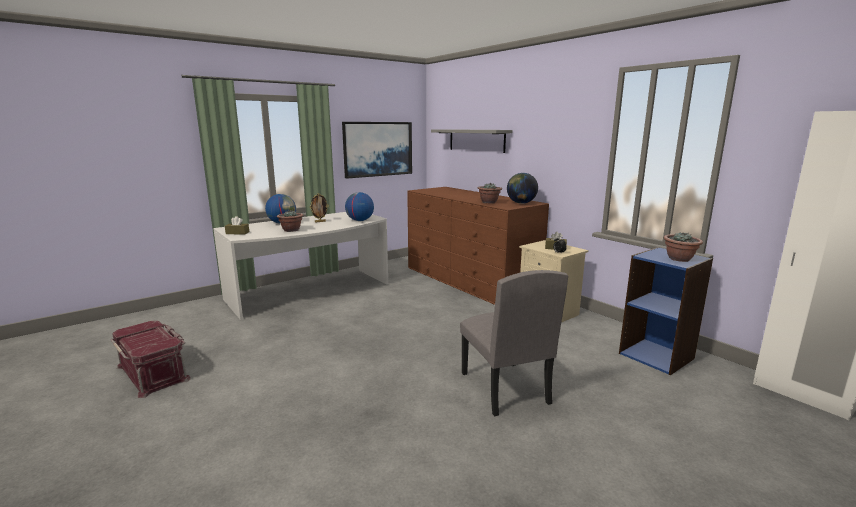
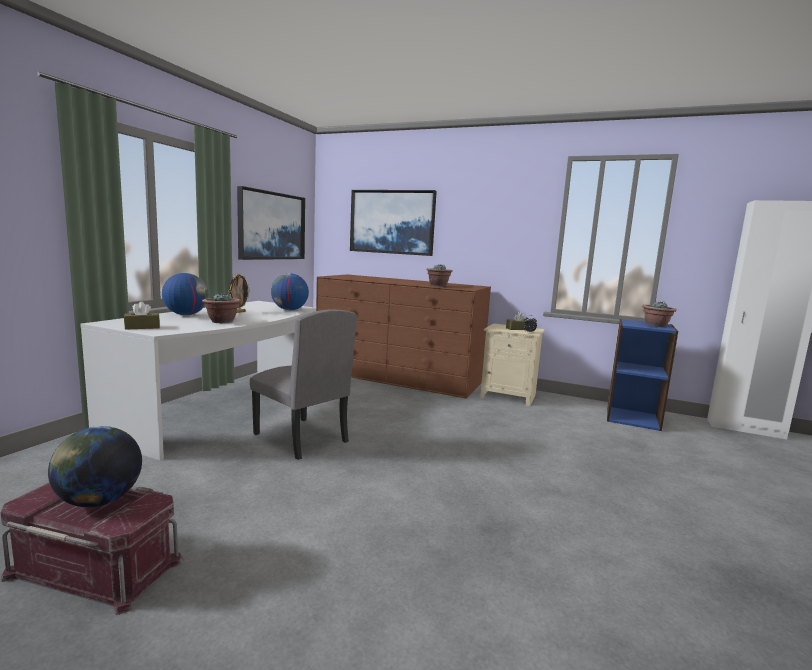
camera: 30 degrees left, 5 degrees down
(476, 140) = (392, 222): grey shelf -> picture
(503, 388) = (569, 469): grey chair -> grey chair (300, 438)
(521, 203) = (468, 286): globe -> globe (99, 501)

